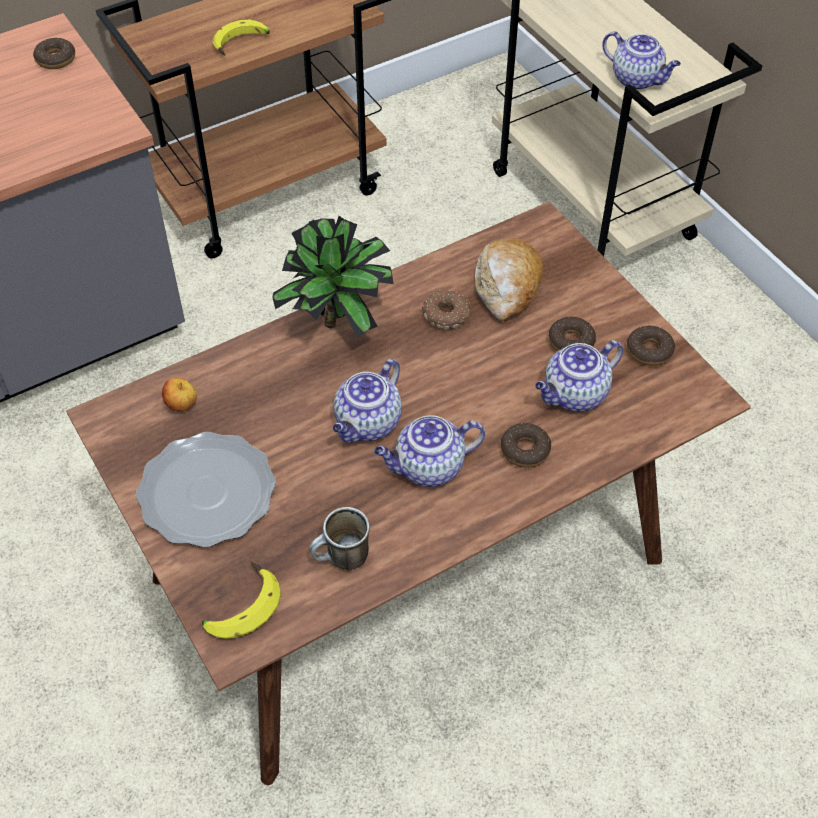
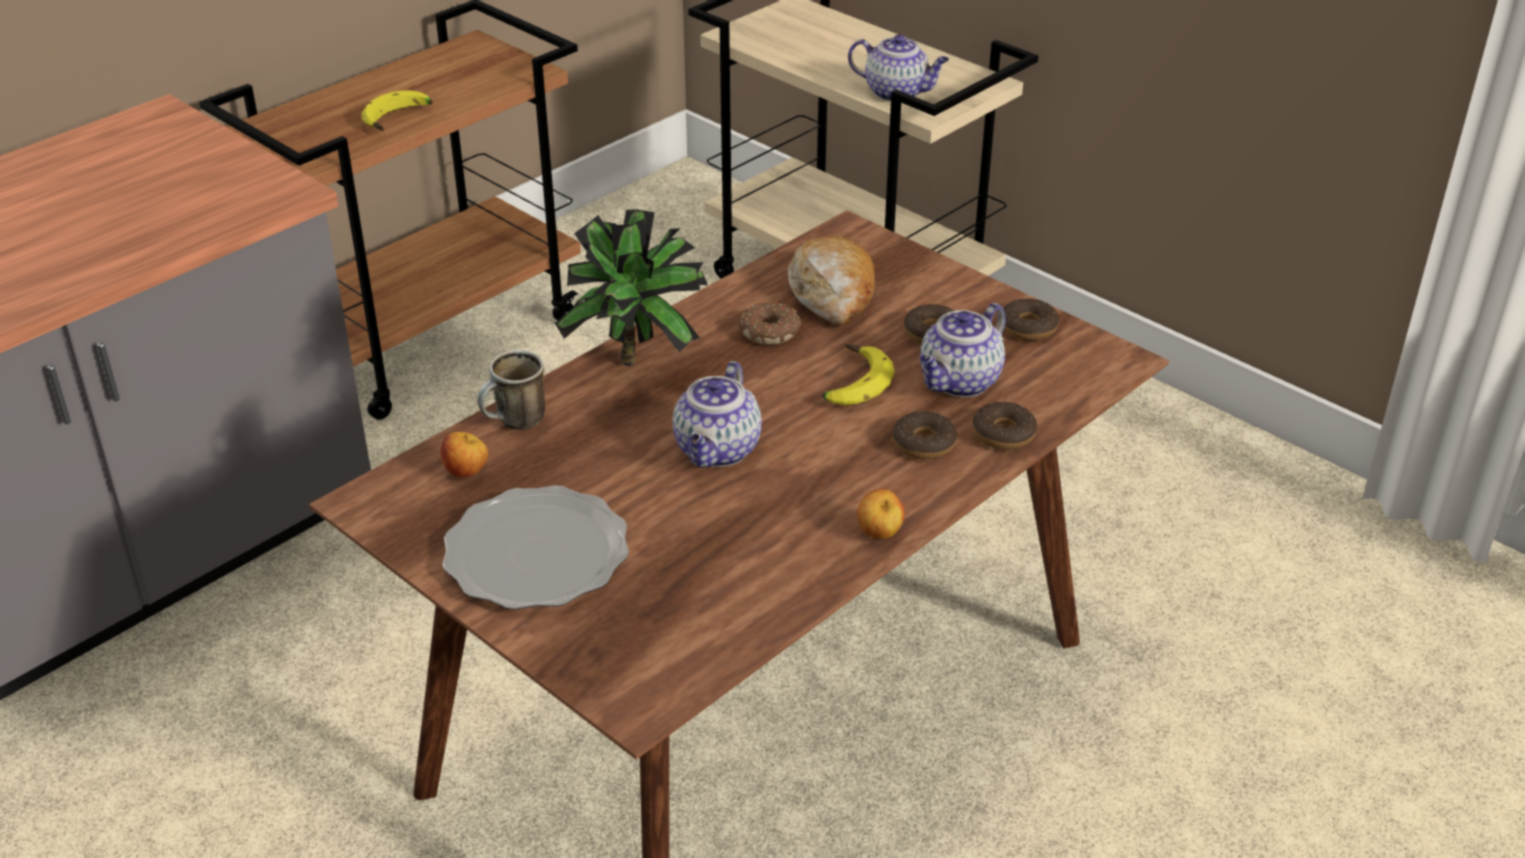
camera: 15 degrees left, 15 degrees down
(56, 59) = (177, 137): donut -> donut (1003, 434)
(240, 606) = (629, 662): banana -> banana (851, 384)
(342, 560) = (743, 591): mug -> mug (515, 424)
(428, 468) = (812, 481): teapot -> none
(460, 530) = (879, 534): none -> apple

